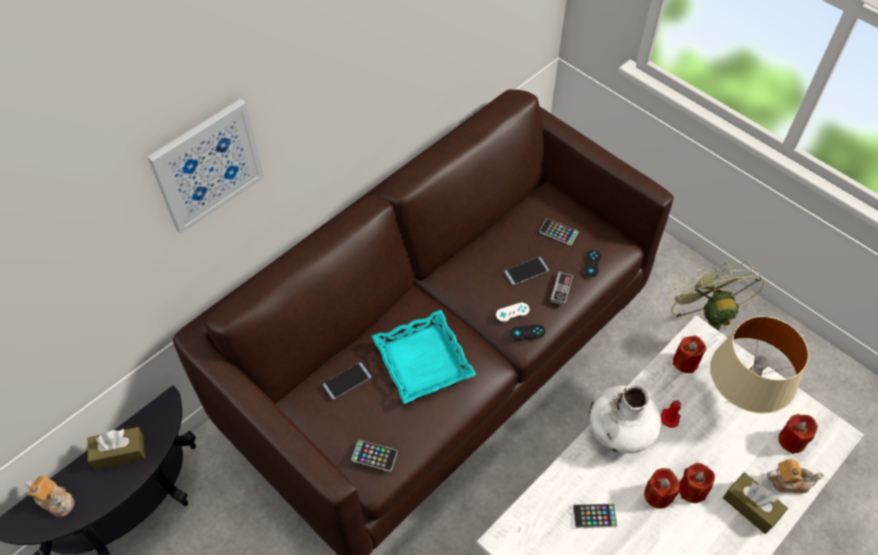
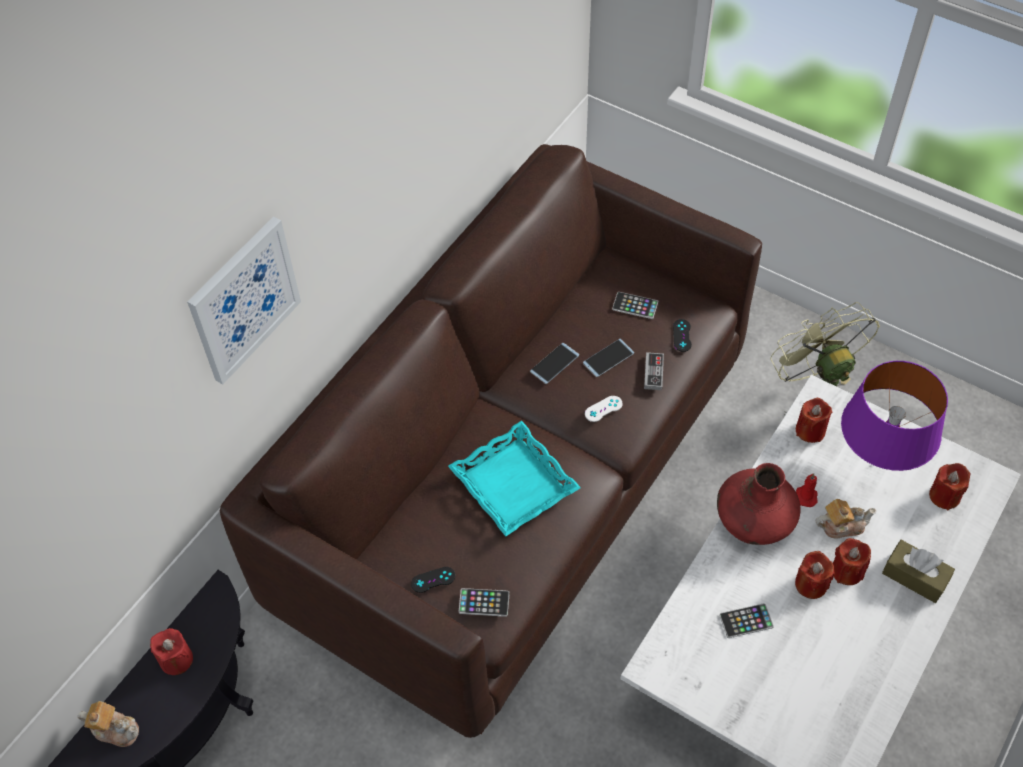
camera: 10 degrees left, 0 degrees up
(119, 452) = (176, 660): brown tissue box -> red candle
(347, 381) = (430, 523): phone -> phone (554, 363)
(527, 332) = (626, 429): black game controller -> black game controller (433, 580)
(619, 431) = (752, 523): white vase -> red vase
(738, 400) = (877, 463): beige table lamp -> purple table lamp
(788, 481) = (949, 541): teapot -> teapot (841, 525)

